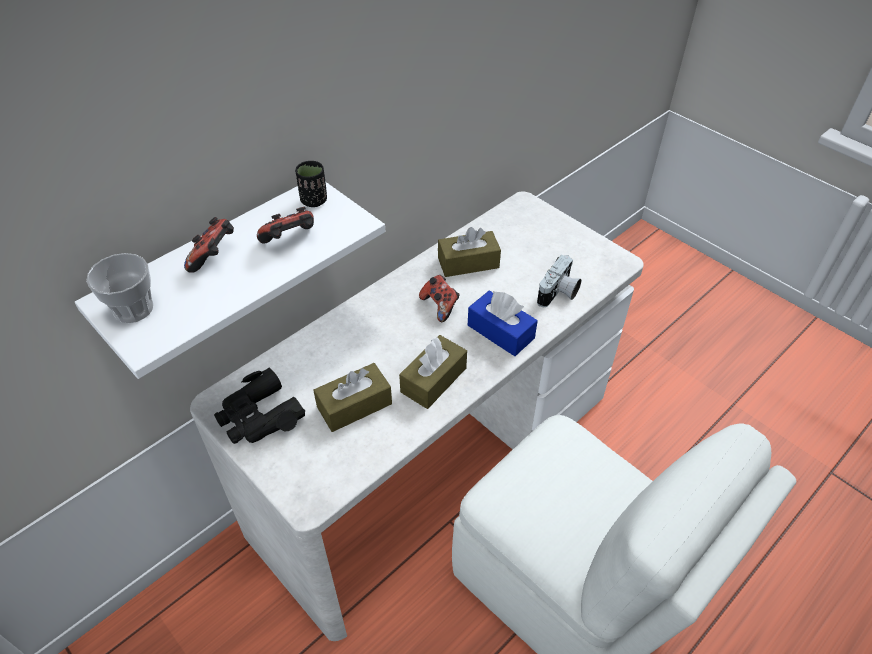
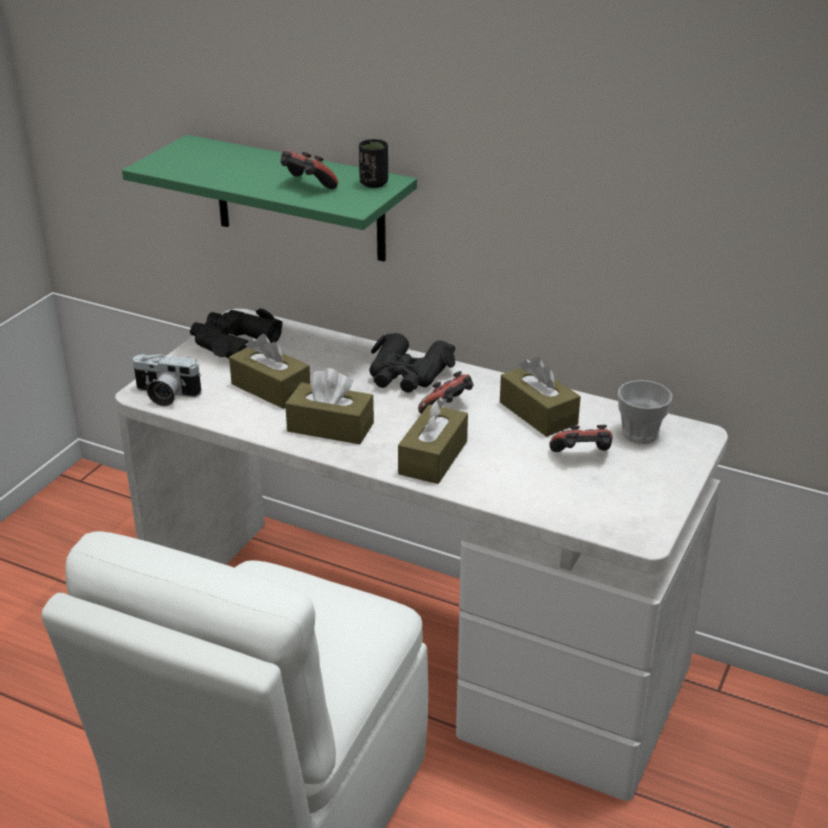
camera: 70 degrees right, 15 degrees down
(133, 309) = (187, 153): cup -> cup (640, 434)
(214, 257) = (265, 164): game controller -> game controller (582, 457)
(217, 268) = (299, 199): white shelf -> green shelf
(380, 315) = (408, 375): none -> black binoculars
(500, 332) = (433, 458): blue tissue box -> brown tissue box
(559, 294) = (532, 491): camera -> camera (165, 395)

